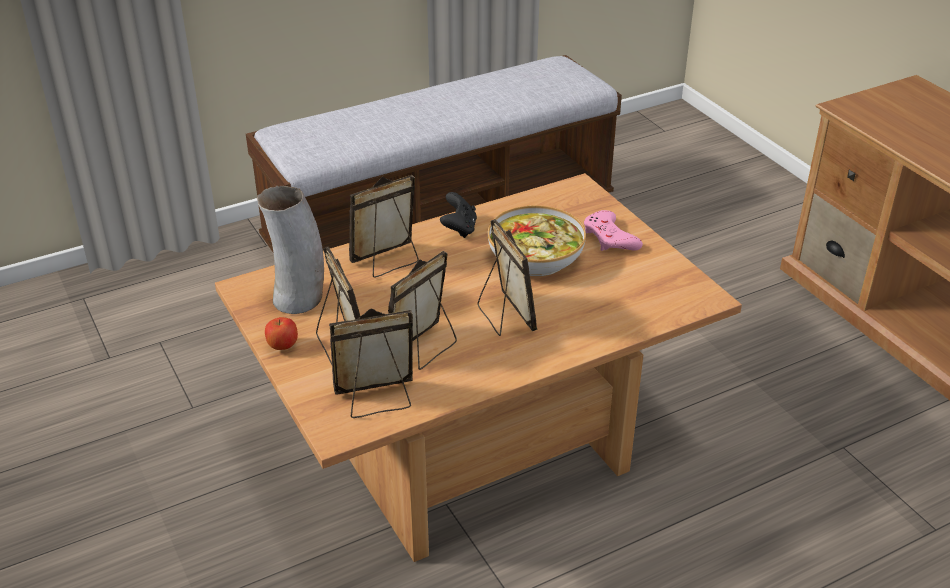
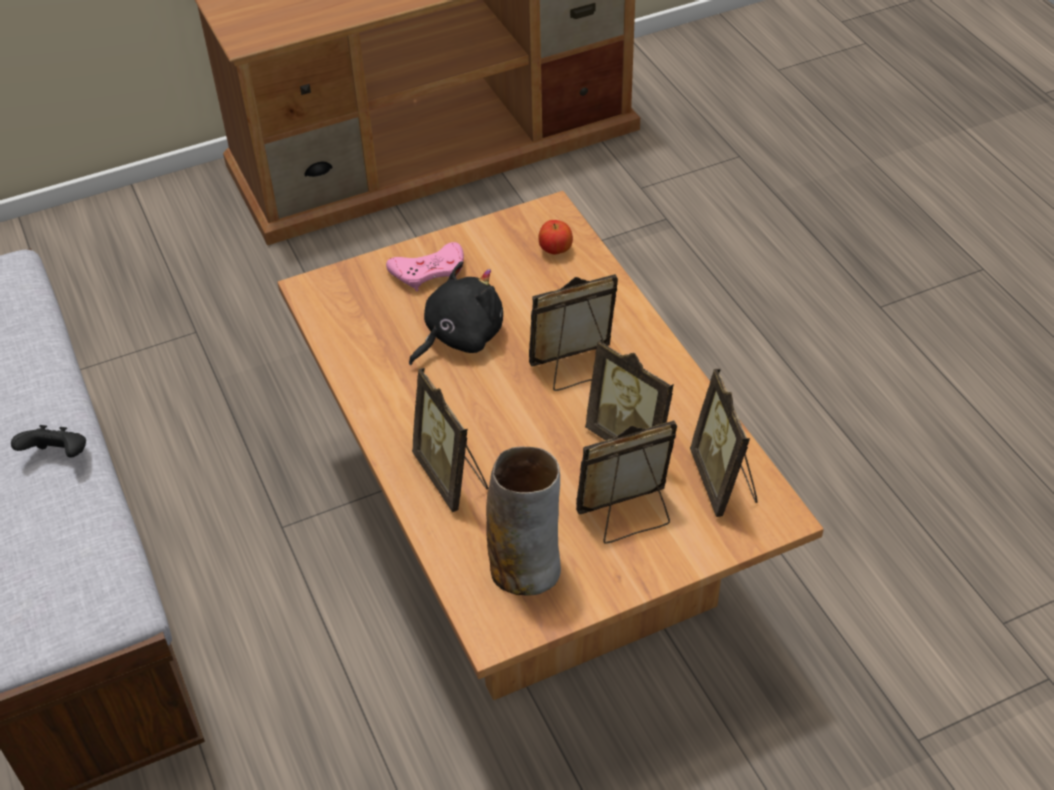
camera: 85 degrees left, 10 degrees up
(282, 346) = (626, 578): apple -> apple (555, 250)
(459, 229) = (387, 404): black game controller -> black game controller (59, 456)
(535, 257) = (459, 337): bowl -> black plush toy

